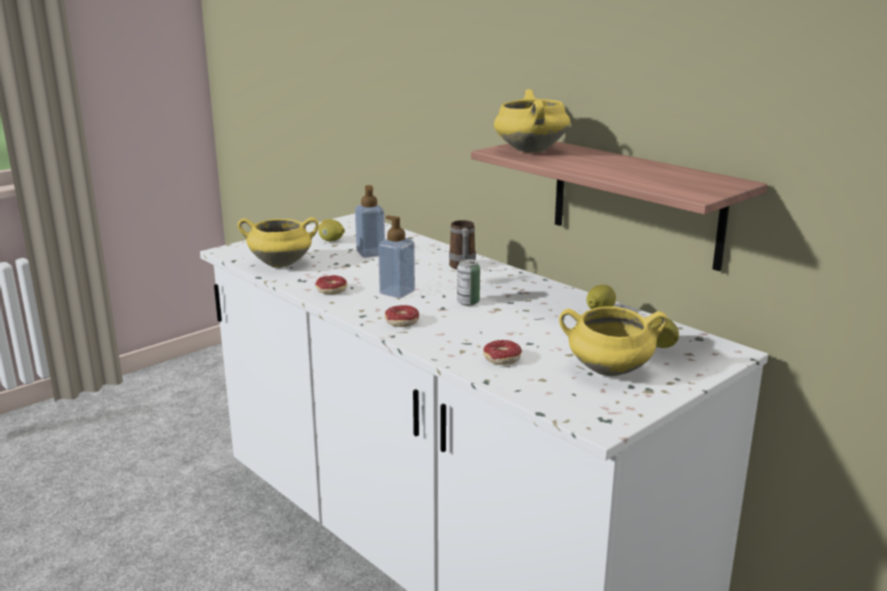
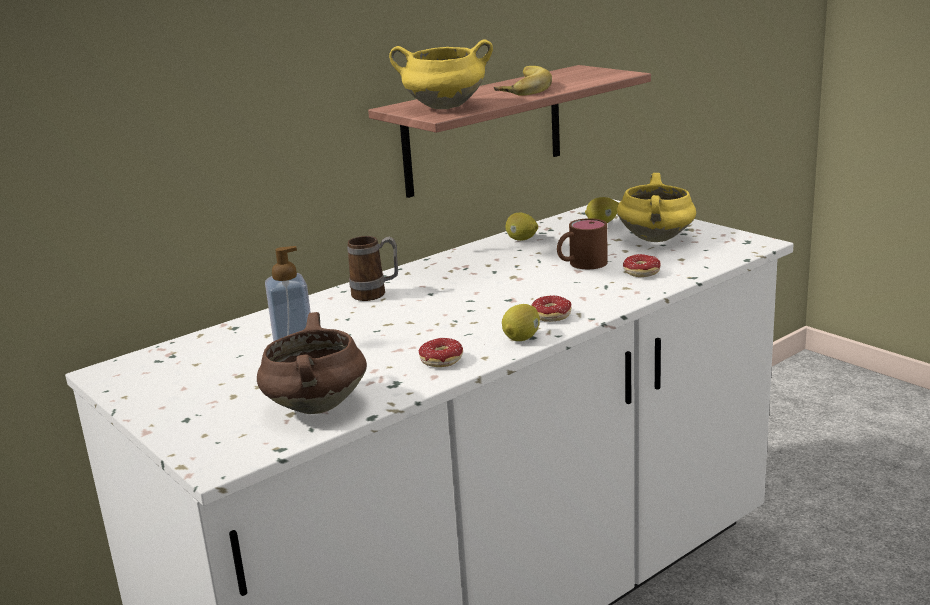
camera: 85 degrees left, 0 degrees up
(282, 264) = (315, 405): yellow cooking pot -> brown cooking pot
(331, 241) = (217, 379): lemon -> lemon (522, 338)
(397, 292) = (455, 323): soap dispenser -> none
(468, 302) = (493, 289): can -> none
(526, 334) = (581, 264): none -> brown mug
(616, 166) = (520, 88): none -> banana

